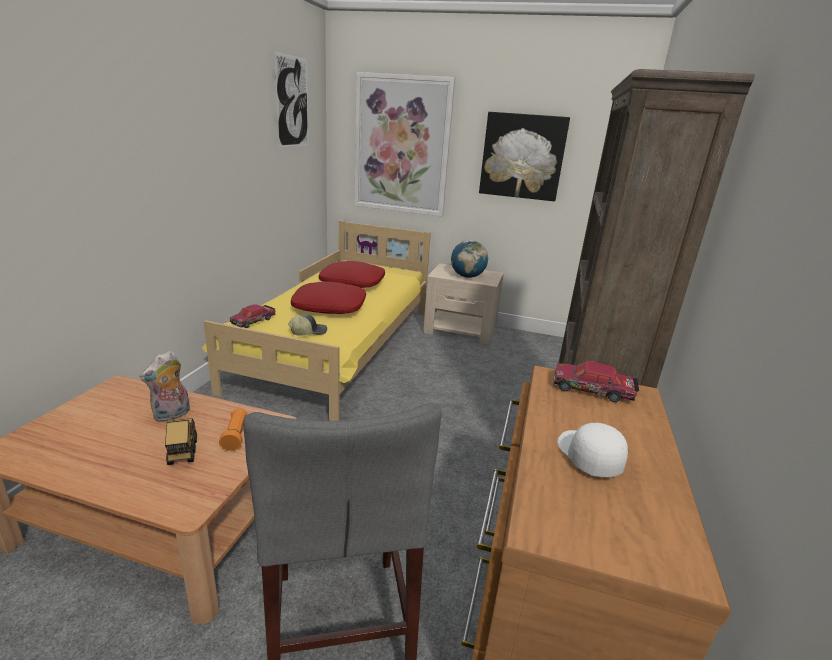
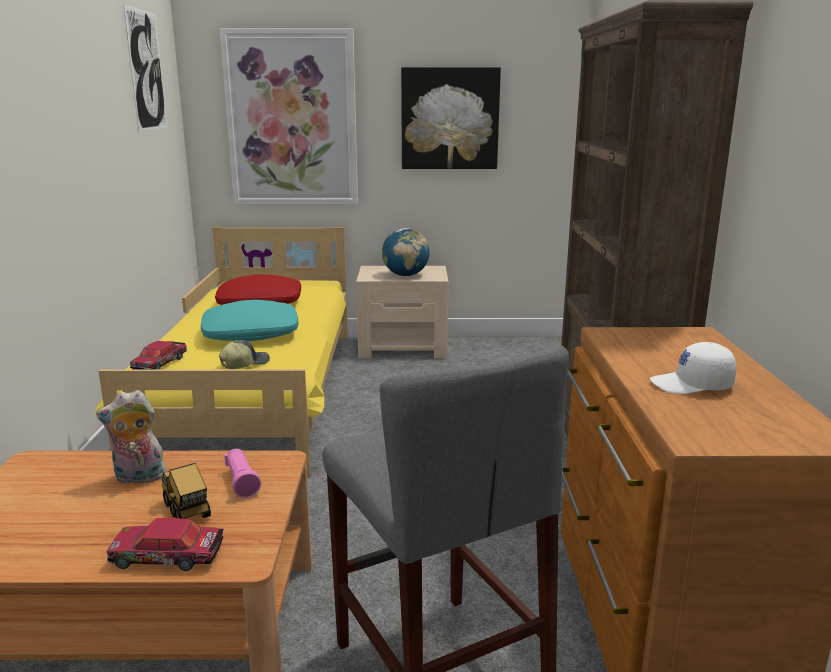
camera: 15 degrees left, 5 degrees down
(172, 415) = (138, 478): plush toy -> plush toy turned 60 degrees clockwise
(236, 436) = (242, 482): orange flashlight -> pink flashlight
(330, 307) = (251, 333): red pillow -> turquoise pillow
(587, 457) = (692, 385): white cap -> white cap turned 60 degrees counterclockwise
(592, 389) = (654, 337): toy car -> toy car (168, 556)

